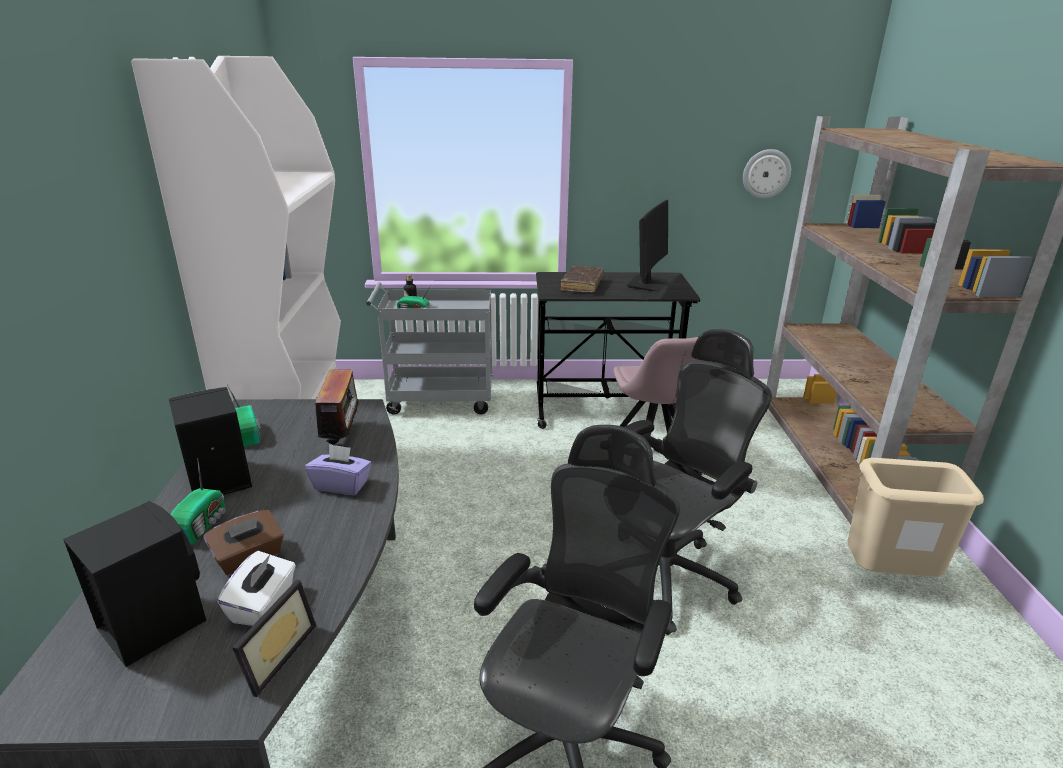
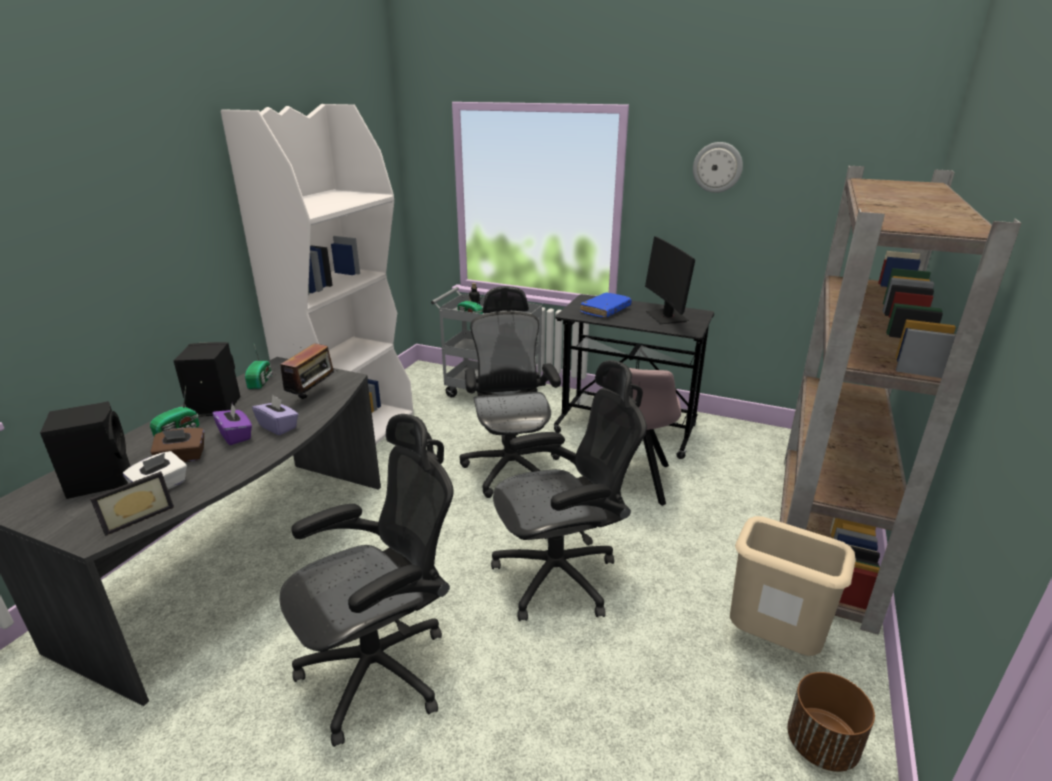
camera: 25 degrees right, 0 degrees up
(295, 510) = (236, 435): none -> purple tissue box
(525, 475) = (511, 466): none -> office chair
(582, 285) = (605, 310): brown book -> blue book
(647, 284) = (666, 317): monitor -> monitor turned 120 degrees clockwise
(766, 174) = (819, 222): wall clock -> wall clock (717, 167)
(991, 651) = (821, 745): none -> brown planter

